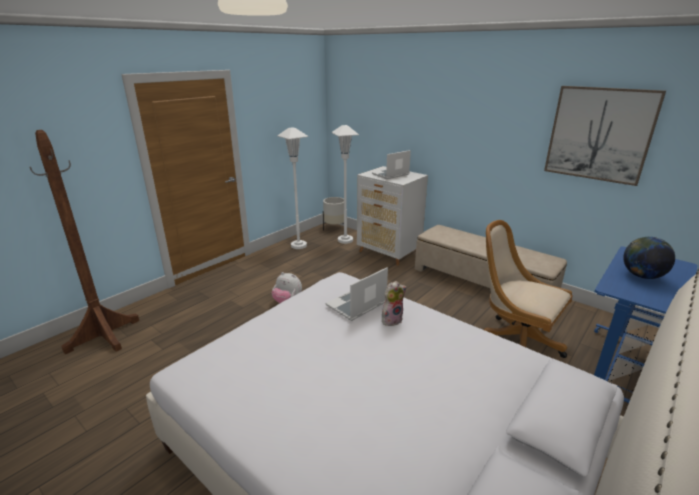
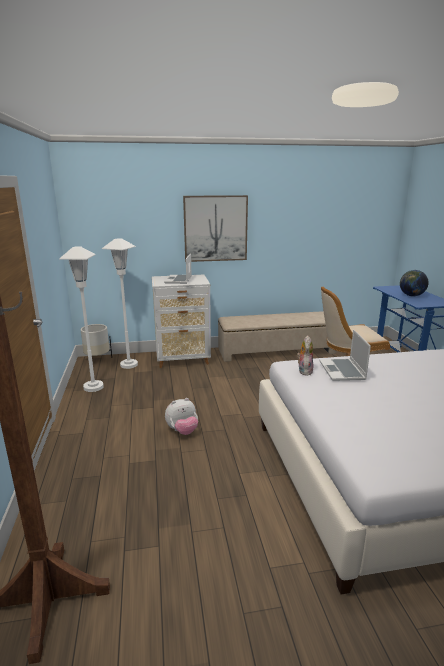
camera: 50 degrees left, 5 degrees down
(391, 319) = (373, 368): plush toy -> plush toy (304, 371)
(599, 134) = (332, 218): picture -> picture (215, 228)

